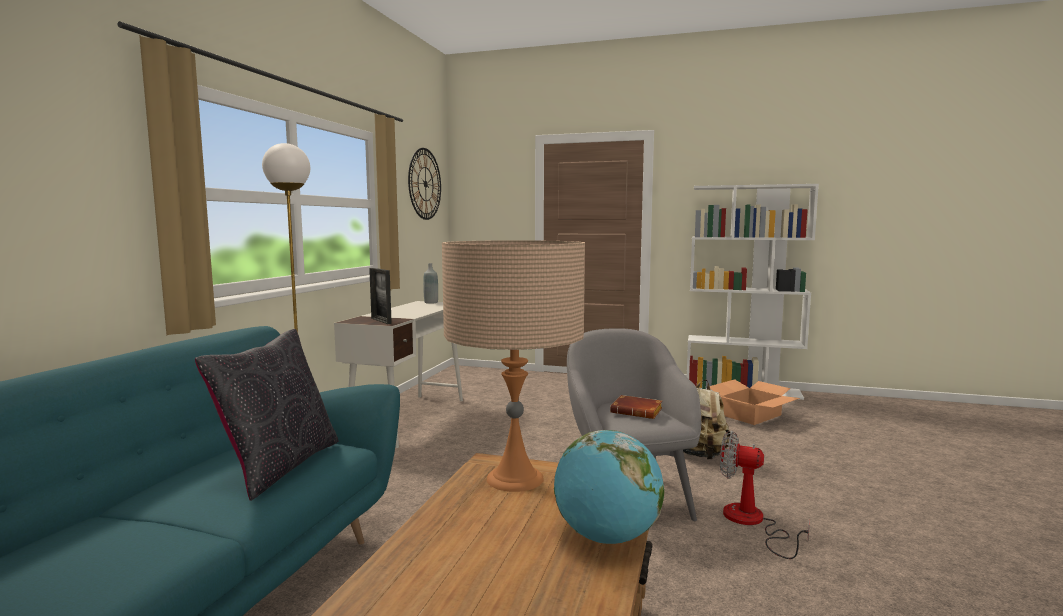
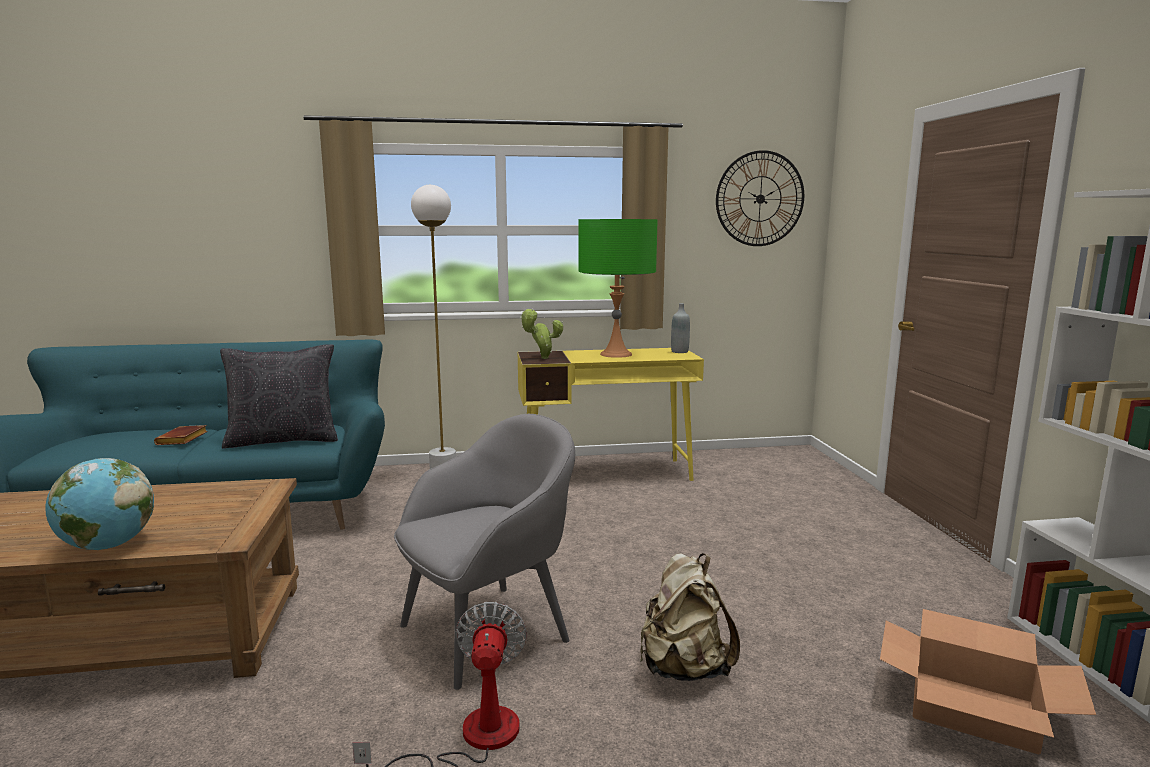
camera: 65 degrees right, 5 degrees up
(381, 321) = (542, 358): picture frame -> potted plant
(408, 310) = (616, 354): none -> green table lamp
(410, 418) = (607, 474): white desk -> yellow desk
(515, 478) = (233, 499): beige table lamp -> none
(638, 411) = (468, 523): brown book -> brown book (183, 440)

